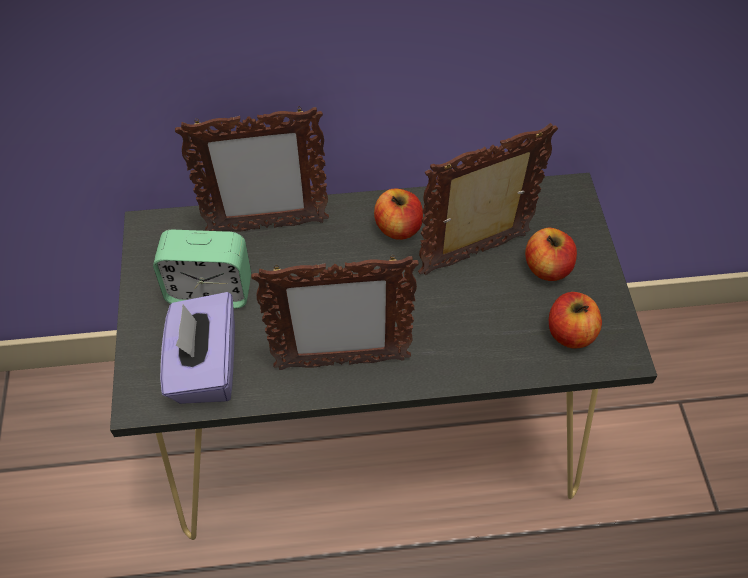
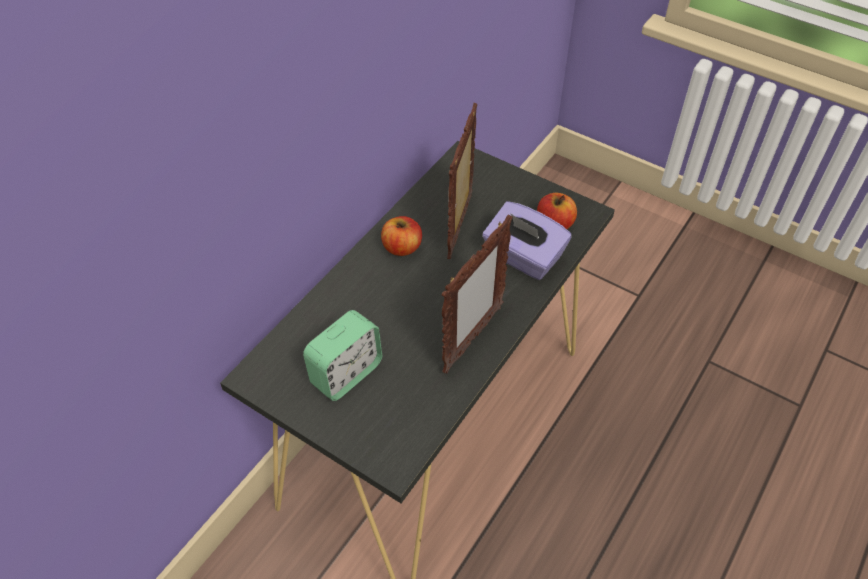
camera: 50 degrees left, 5 degrees down
(205, 366) = (404, 412): purple tissue box -> purple tissue box (523, 257)
(266, 227) = (326, 311): picture frame -> none
(547, 267) = (503, 203): apple -> none

